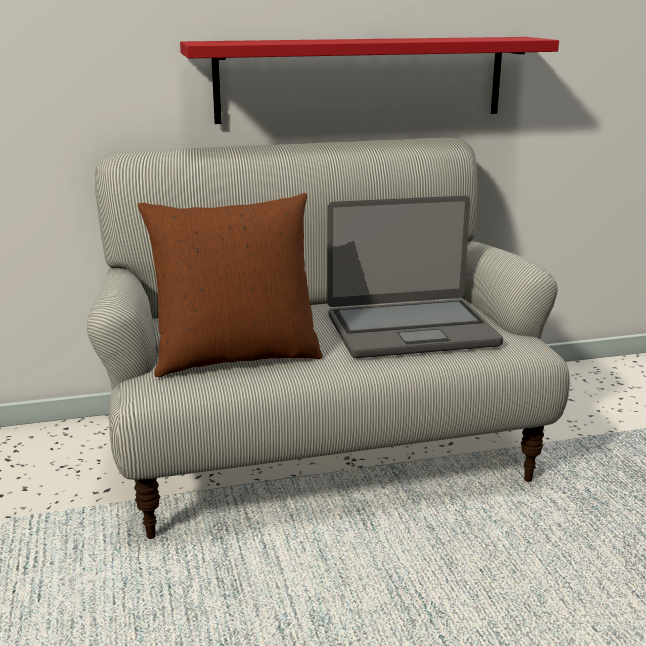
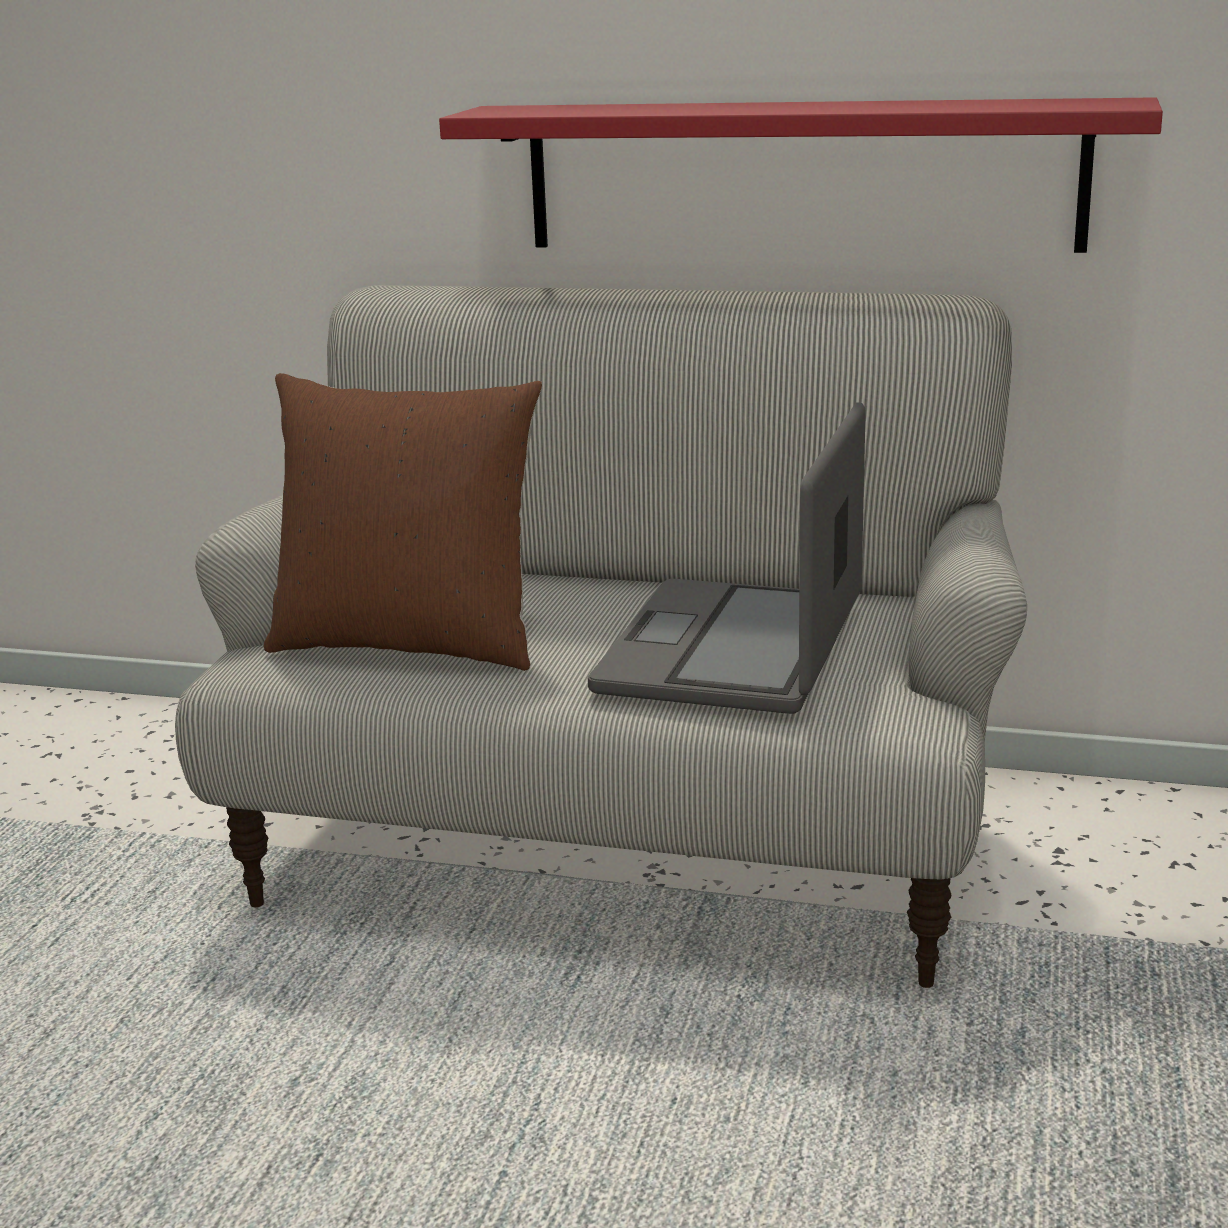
camera: 30 degrees right, 0 degrees up
(410, 329) = (735, 650): laptop -> laptop turned 90 degrees clockwise

